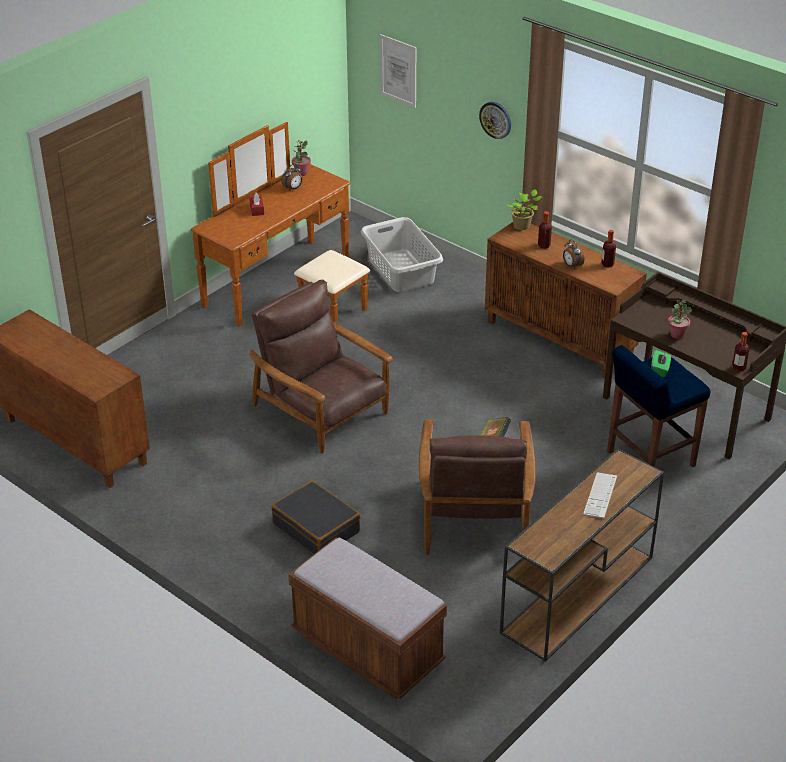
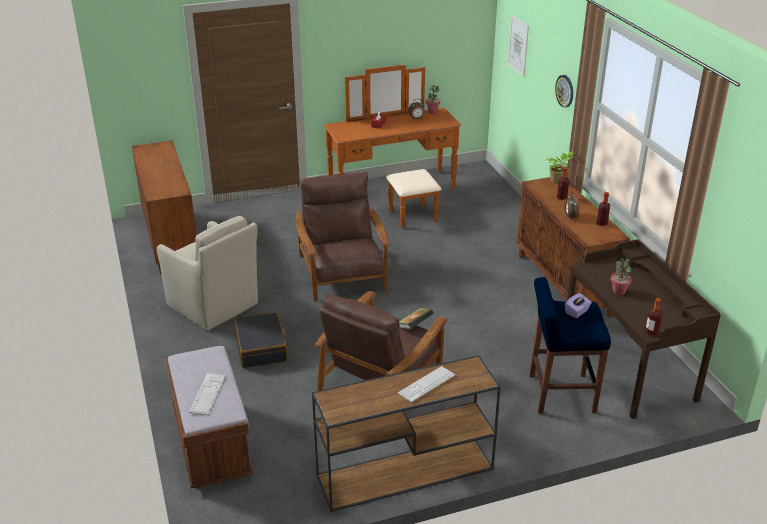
camera: 30 degrees right, 5 degrees down
(214, 501) = (214, 306): none -> beige armchair
(382, 593) = (207, 394): none -> keyboard
(401, 270) = (486, 205): grey laundry basket -> none
(660, 370) = (577, 312): green tissue box -> purple tissue box

